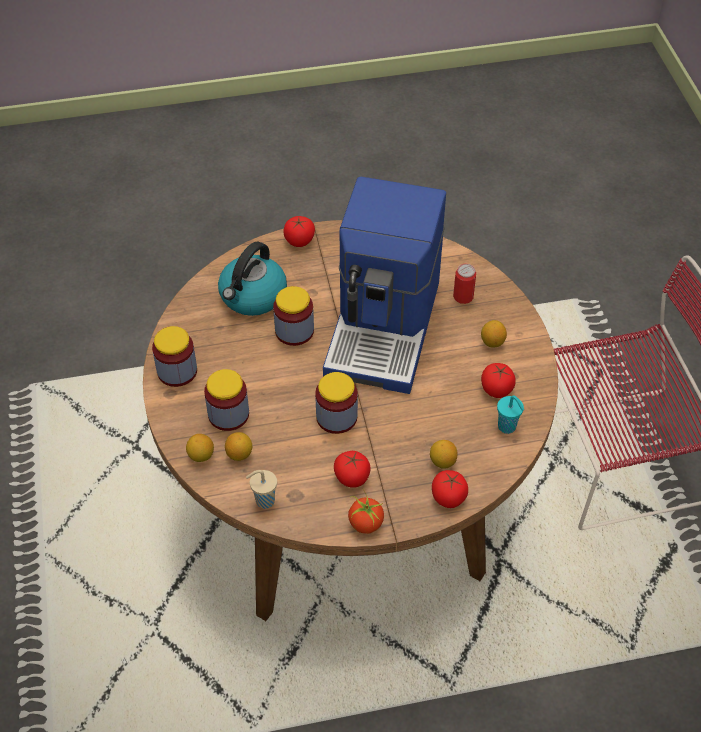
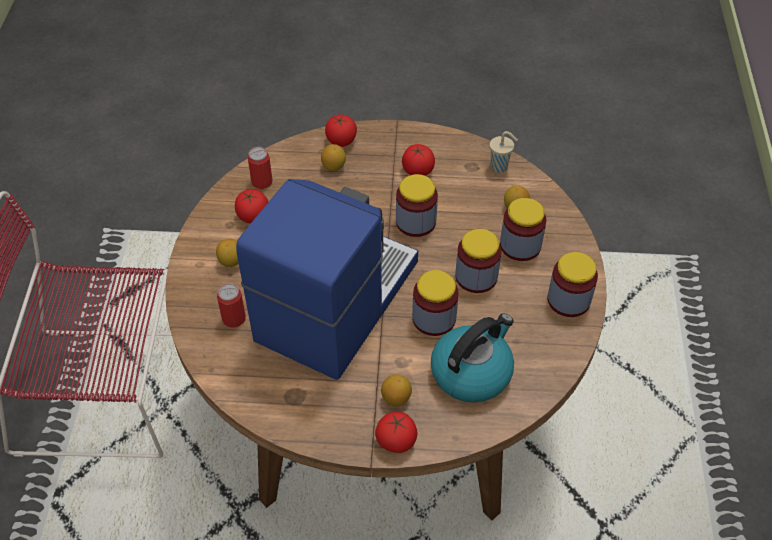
camera: 165 degrees left, 0 degrees up
(201, 456) = (551, 214): lemon -> lemon (396, 398)
(265, 375) = (476, 276): none -> jar
(365, 523) = (418, 136): tomato -> none
(507, 427) = (262, 182): turquoise cup -> can

